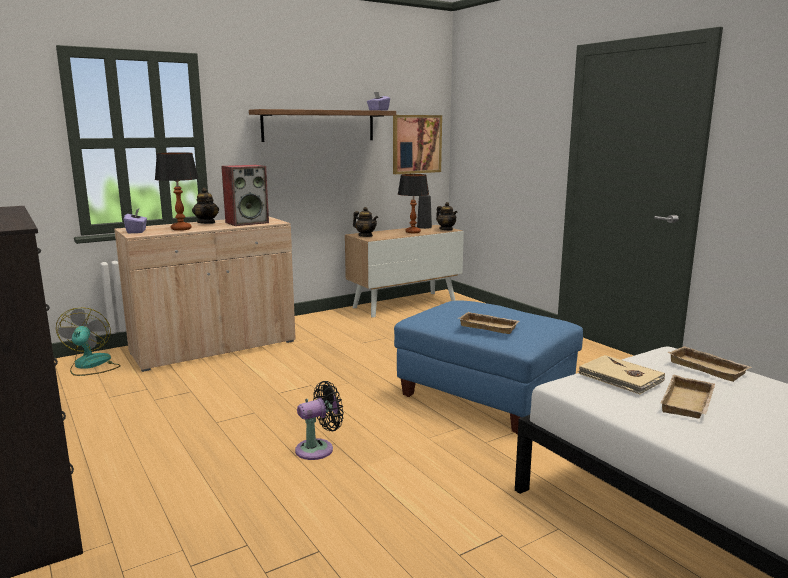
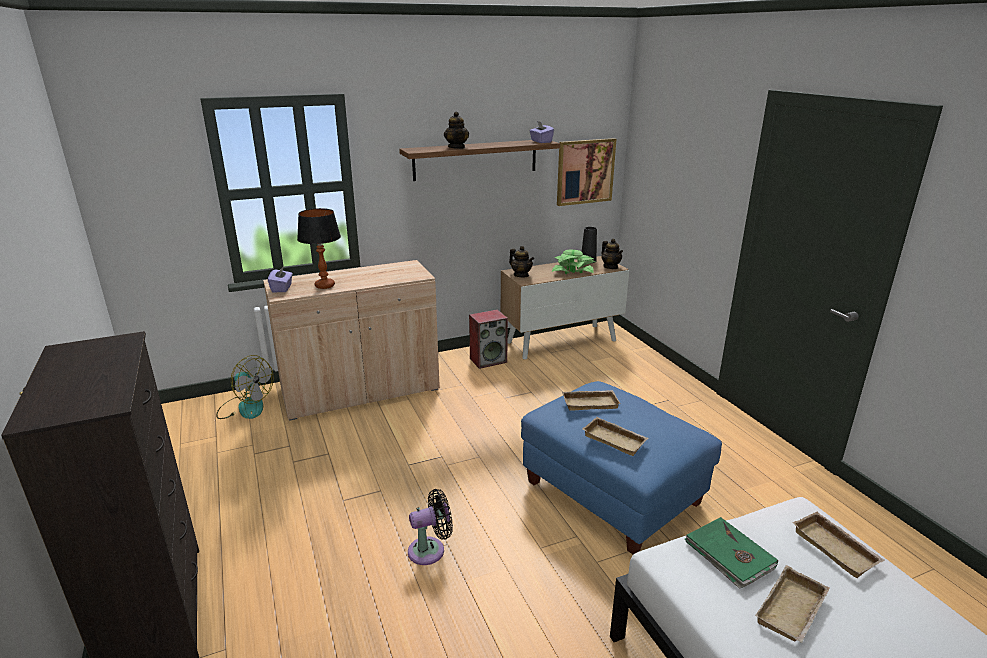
camera: 10 degrees right, 10 degrees up
(90, 365) = (245, 407): fan -> fan turned 120 degrees clockwise
(206, 223) = (353, 273): teapot -> teapot (457, 147)
(247, 222) = (392, 275): speaker -> speaker (488, 360)
(413, 232) = (573, 270): table lamp -> potted plant
(457, 308) = (590, 403): none -> beige tray
(620, 378) = (729, 555): beige book -> green book

